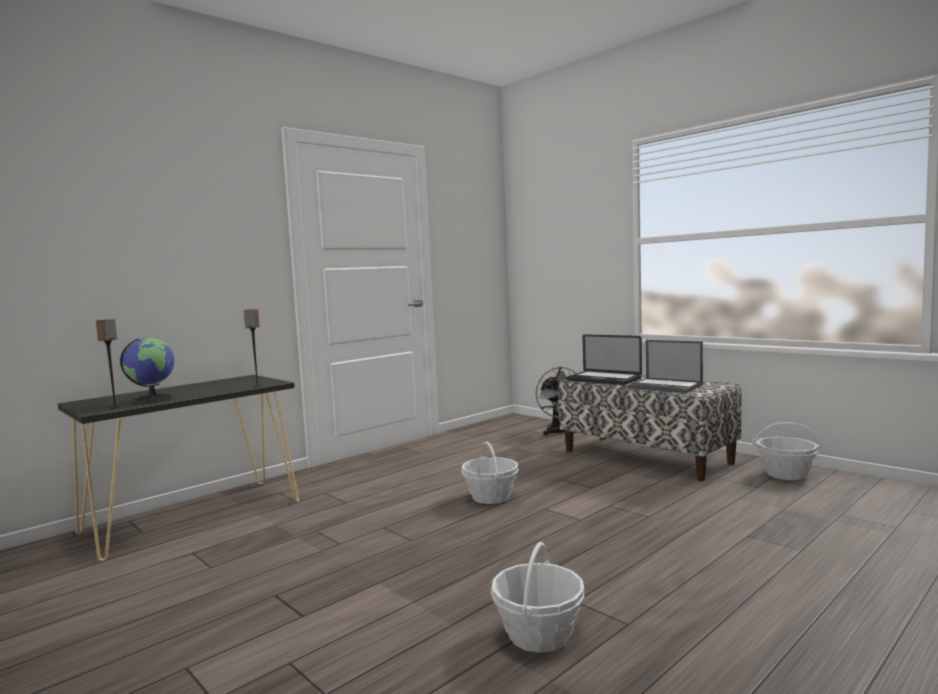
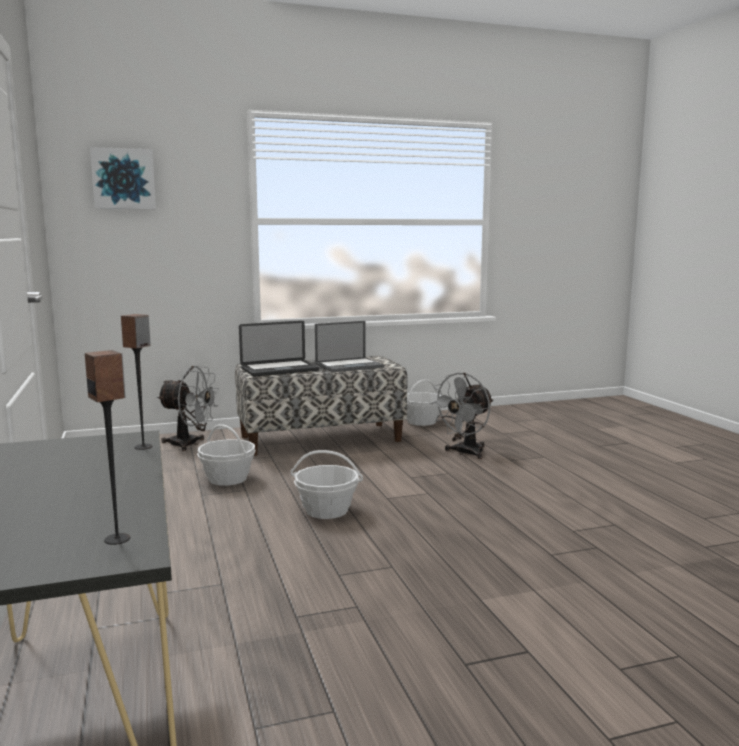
camera: 65 degrees left, 5 degrees up
(153, 399) = (97, 510): globe -> none
(539, 634) = (616, 554): basket -> basket (228, 479)
(547, 216) = (123, 179): none -> picture
(723, 511) = (465, 453): none -> grey fan

